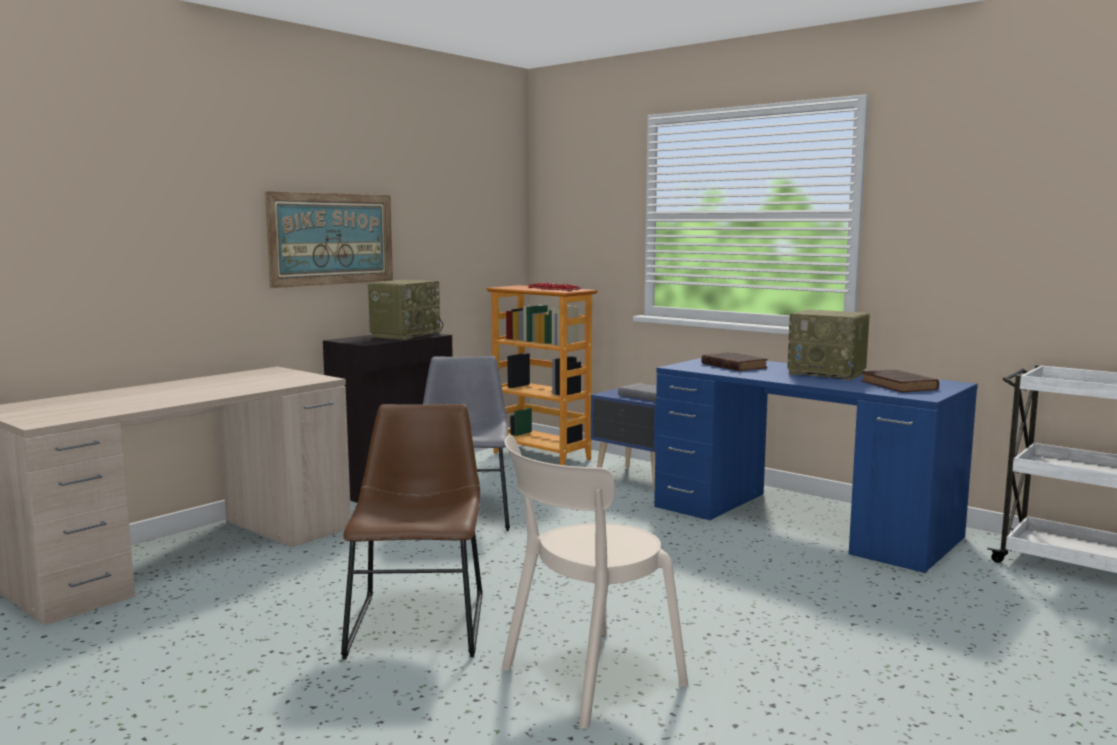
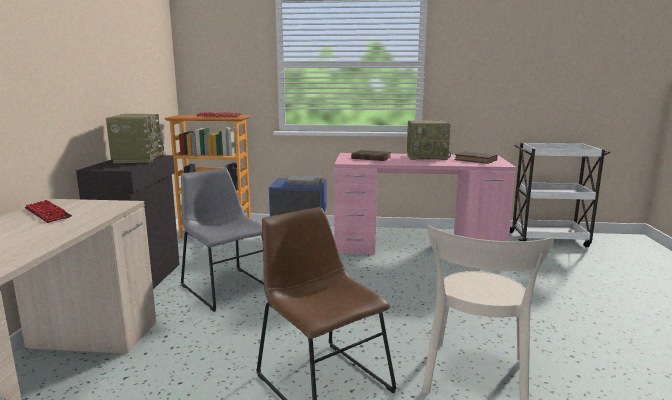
camera: 35 degrees left, 5 degrees up
(248, 378) = (47, 213): none -> keyboard
(332, 239) = (69, 80): picture -> none
(802, 521) = (417, 244): blue desk -> pink desk

